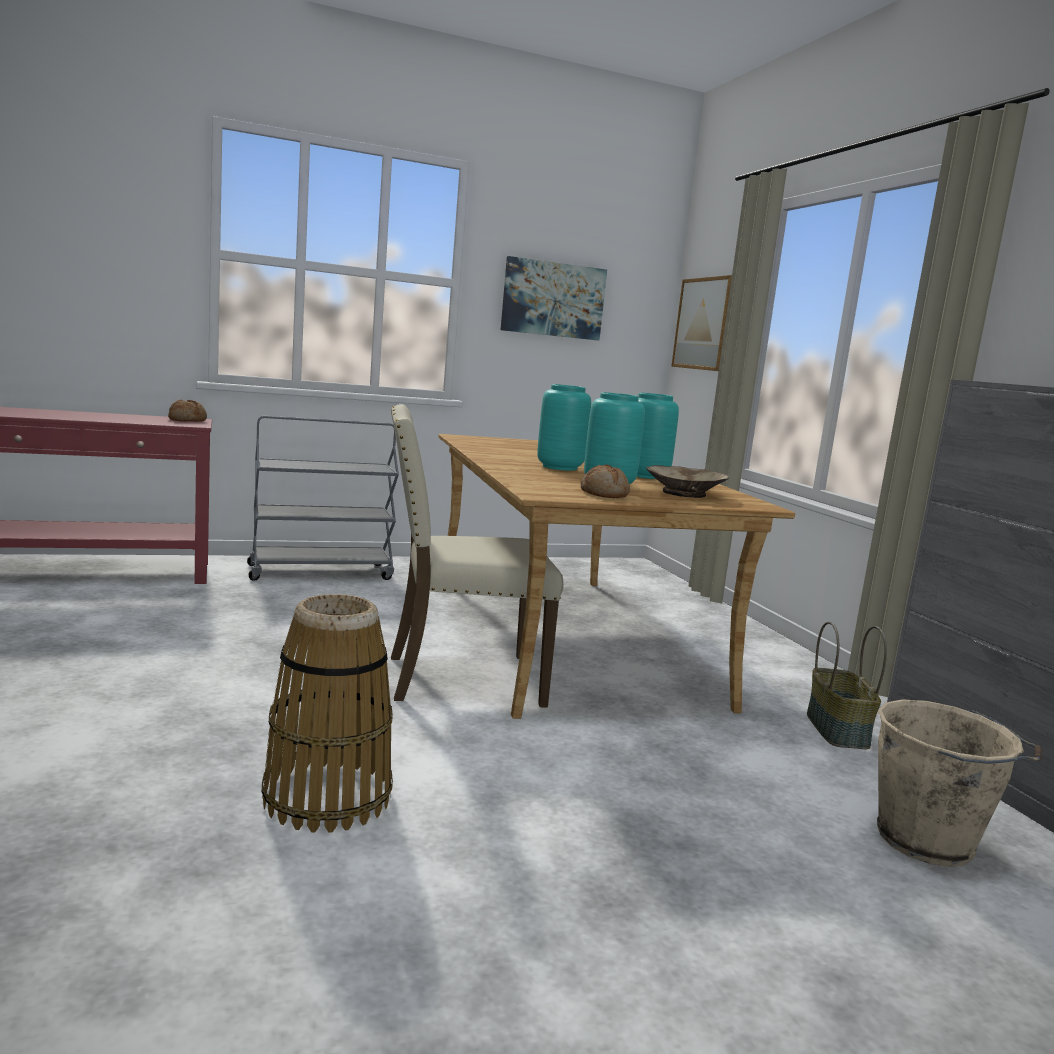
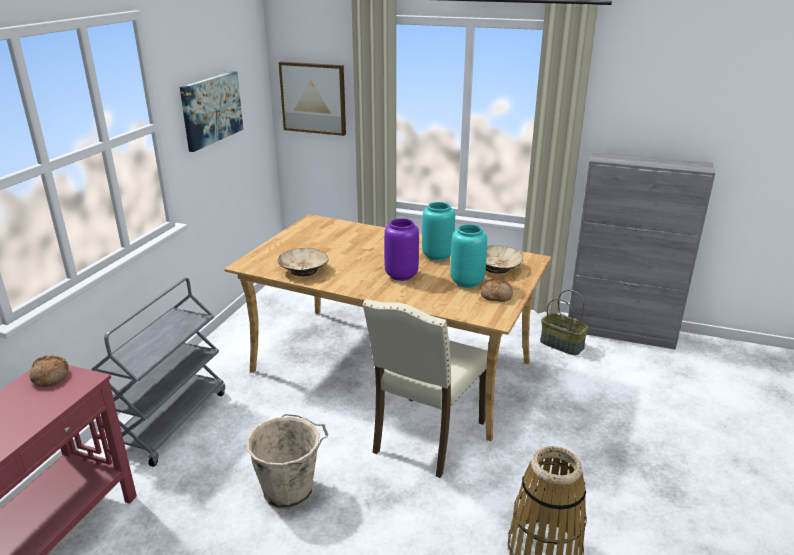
camera: 50 degrees left, 15 degrees up
(488, 447) = (304, 270): none -> beige bowl
(561, 467) = (402, 275): turquoise vase -> purple vase
(929, 842) = (662, 382): beige bucket -> beige bucket (290, 490)

